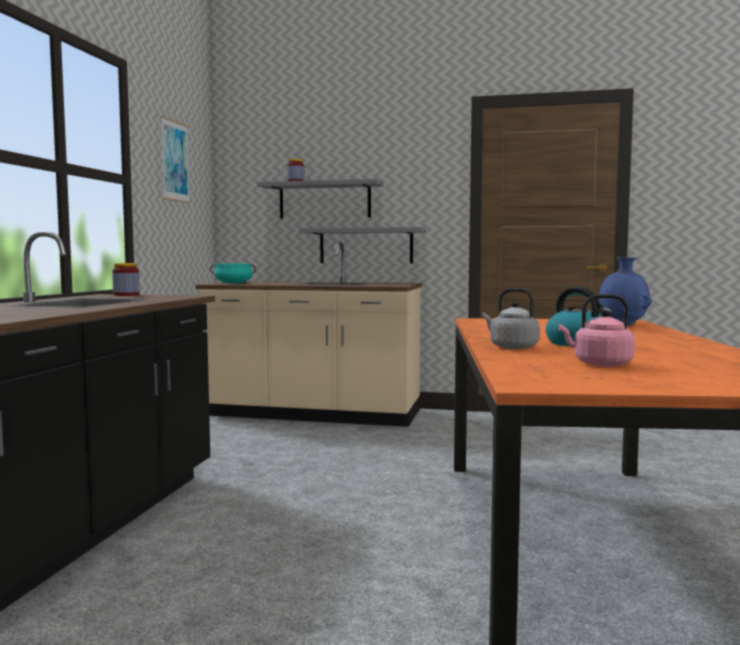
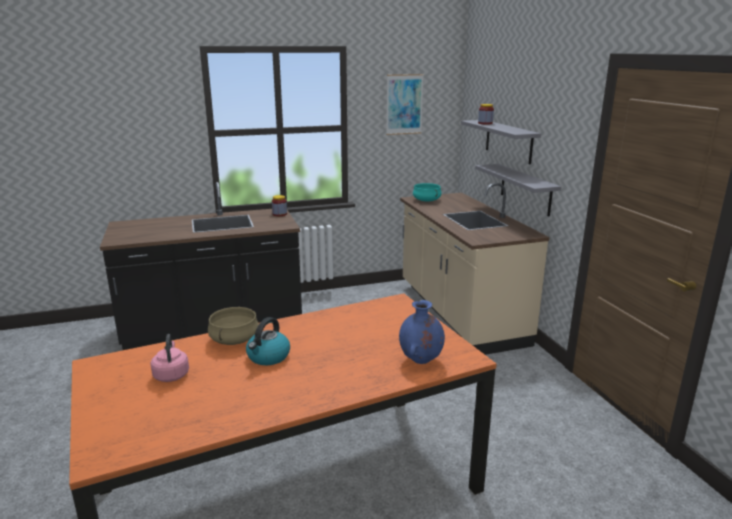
camera: 60 degrees right, 15 degrees up
(511, 347) = (234, 339): grey kettle -> beige cooking pot

